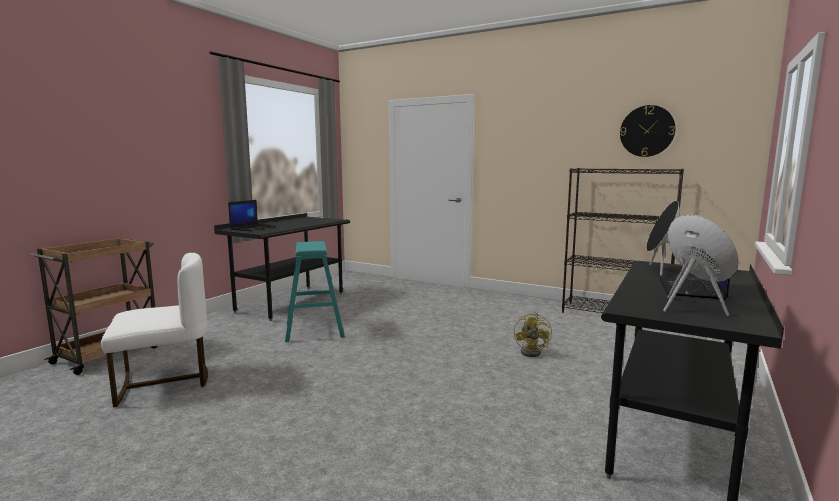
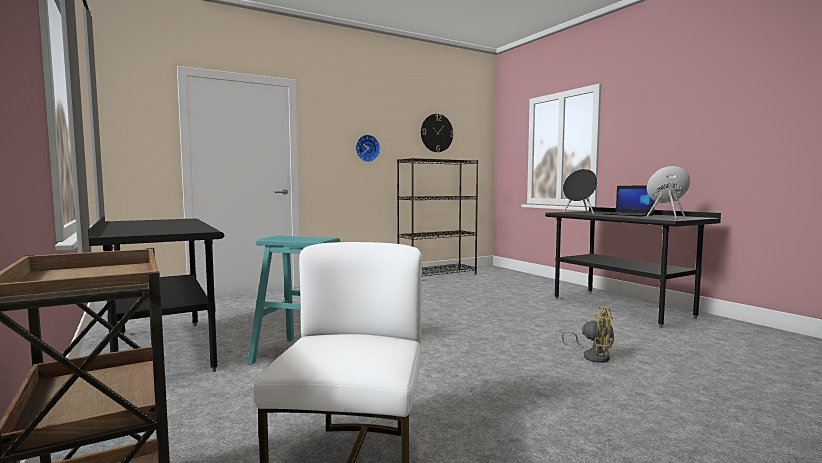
camera: 60 degrees left, 5 degrees down
(253, 228) = (144, 230): laptop -> none
(533, 352) = (478, 303): yellow fan -> yellow fan (593, 356)
(544, 156) = (367, 148): none -> wall clock

